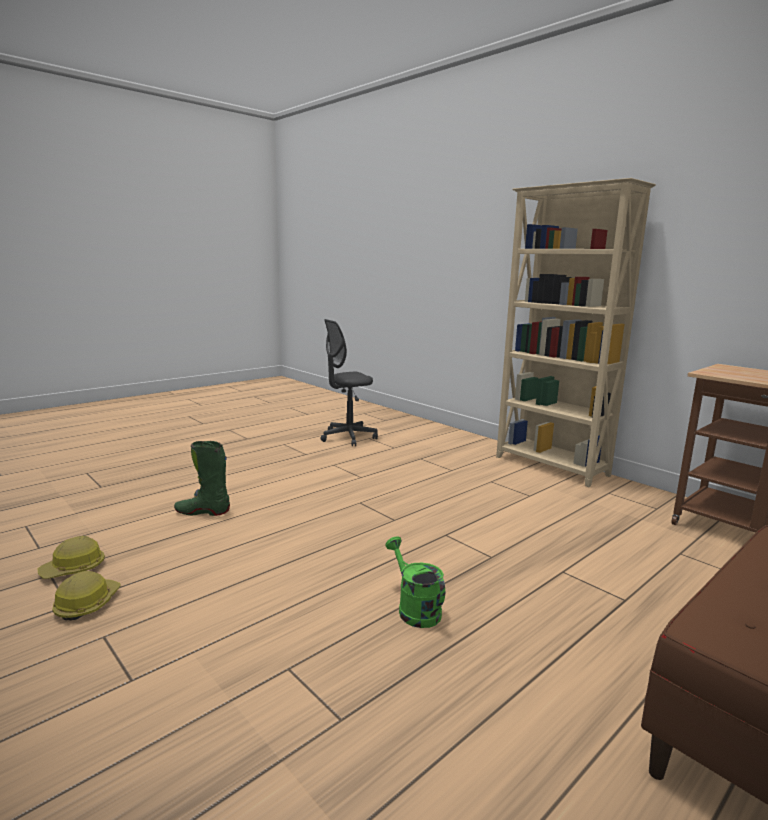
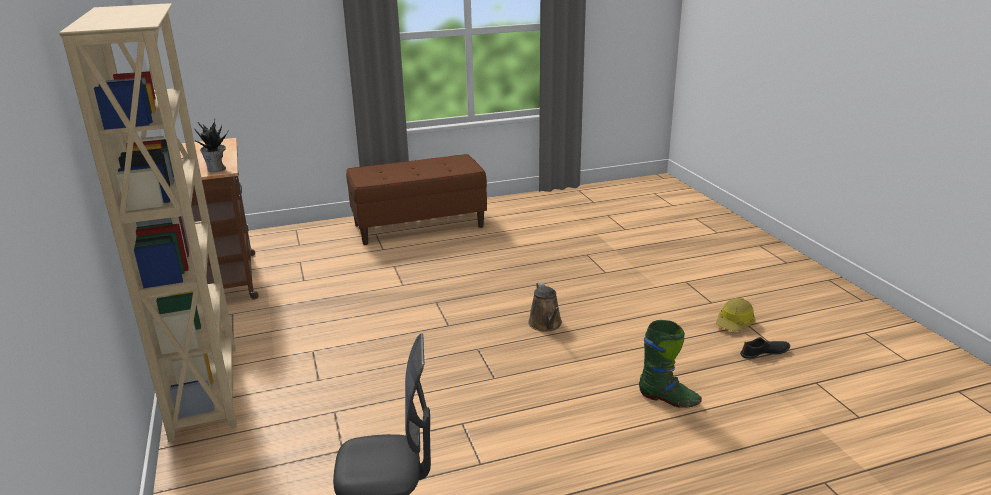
camera: 155 degrees left, 10 degrees up
(74, 569) = (764, 353): hard hat -> black shoe
(342, 554) = (546, 324): none -> brown watering can
(414, 609) = (521, 283): green watering can -> none
(717, 373) = (216, 169): none -> potted plant

